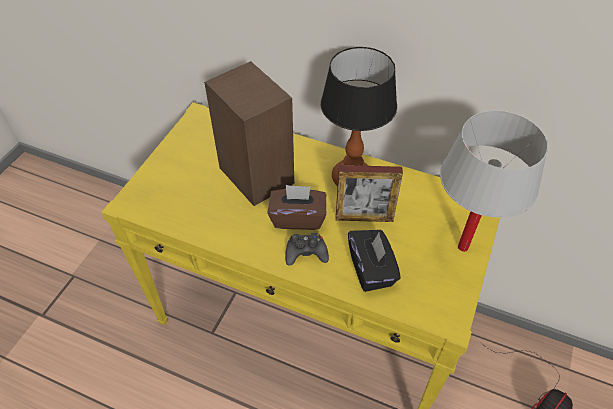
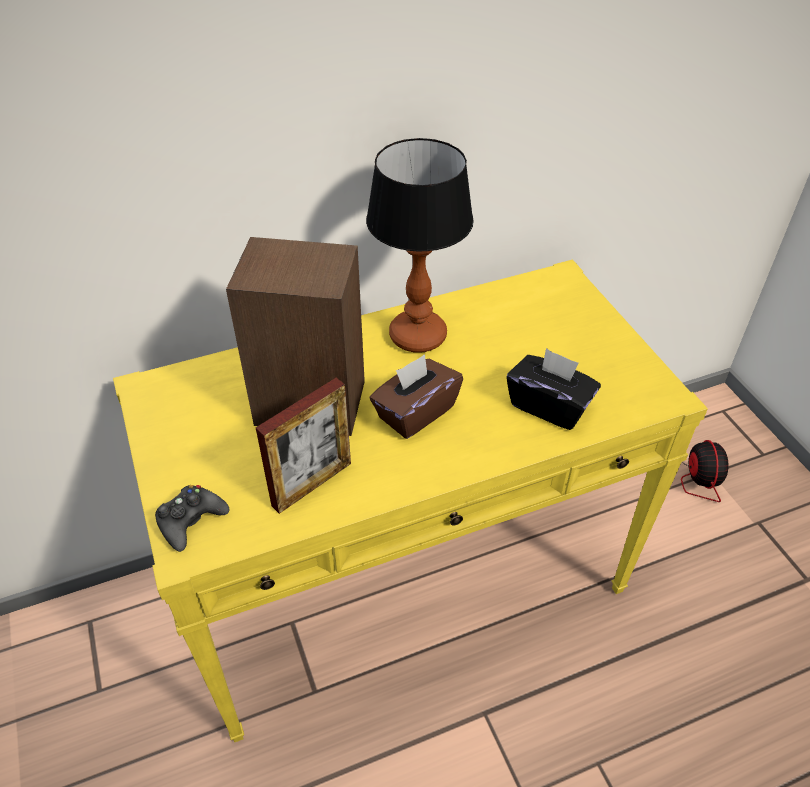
camera: 45 degrees left, 5 degrees down
(306, 253) = (469, 439): black game controller -> black game controller (191, 521)
(364, 218) = (479, 364): picture frame -> picture frame (312, 484)
(463, 247) = (596, 327): white table lamp -> none

